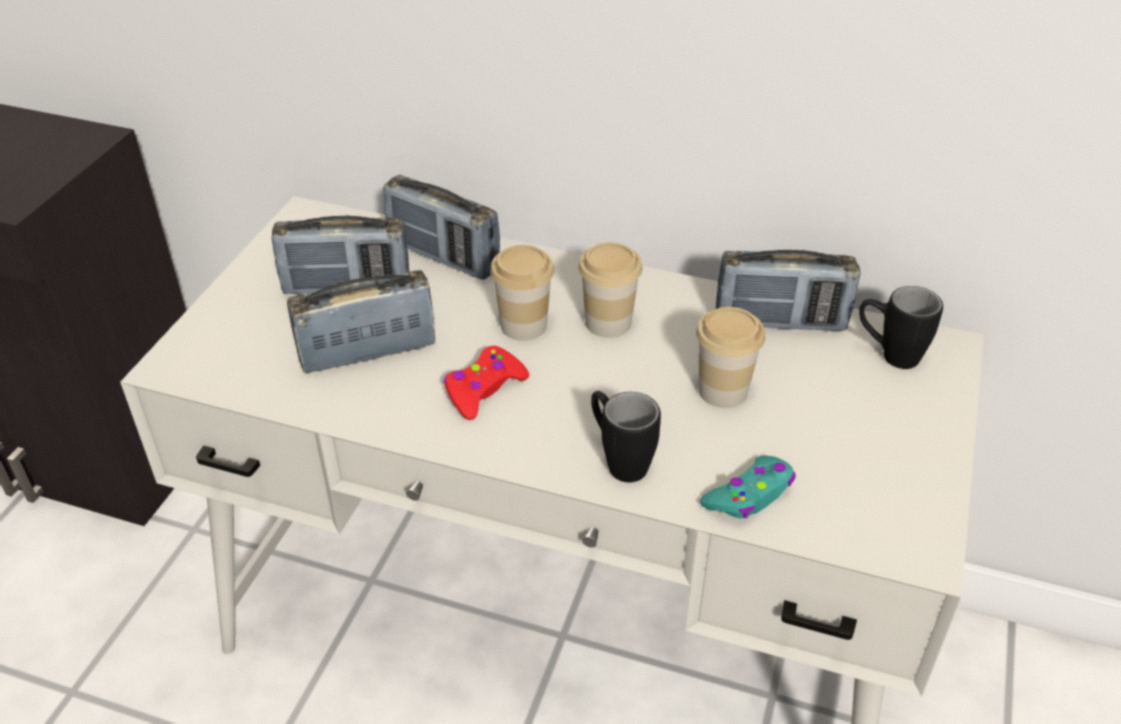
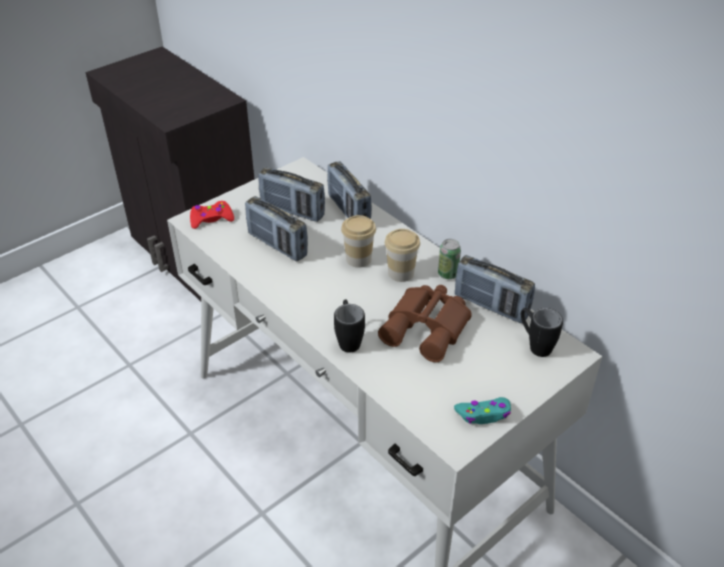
camera: 30 degrees right, 0 degrees up
(368, 352) = (277, 245): radio -> radio turned 150 degrees counterclockwise
(484, 389) = (314, 282): red game controller -> red game controller (211, 219)
(678, 298) = (448, 274): none -> can
(722, 391) = (428, 328): cup -> brown binoculars
(749, 495) = (396, 381): turquoise game controller -> turquoise game controller (483, 414)

